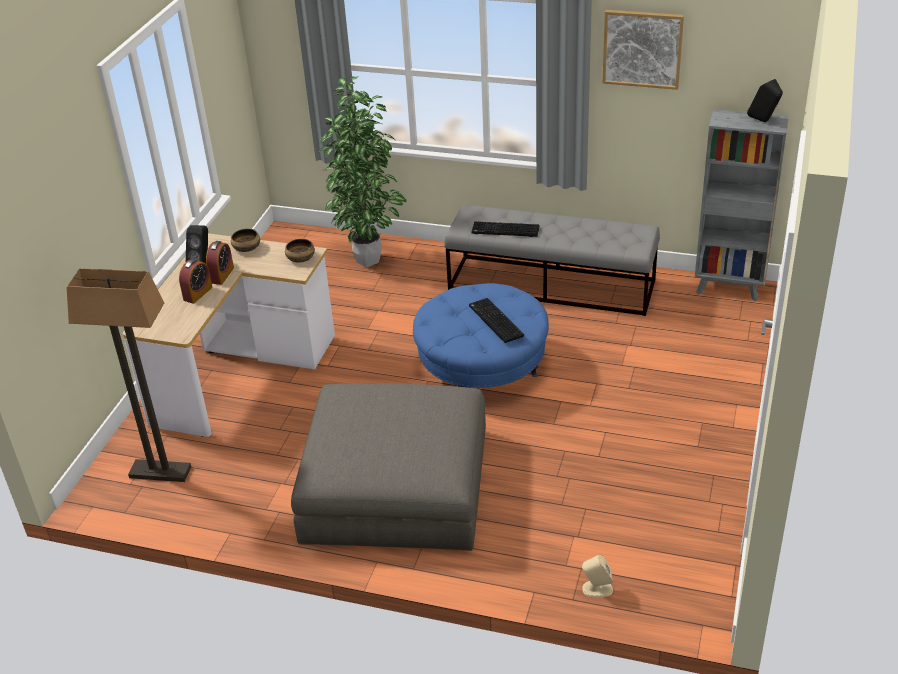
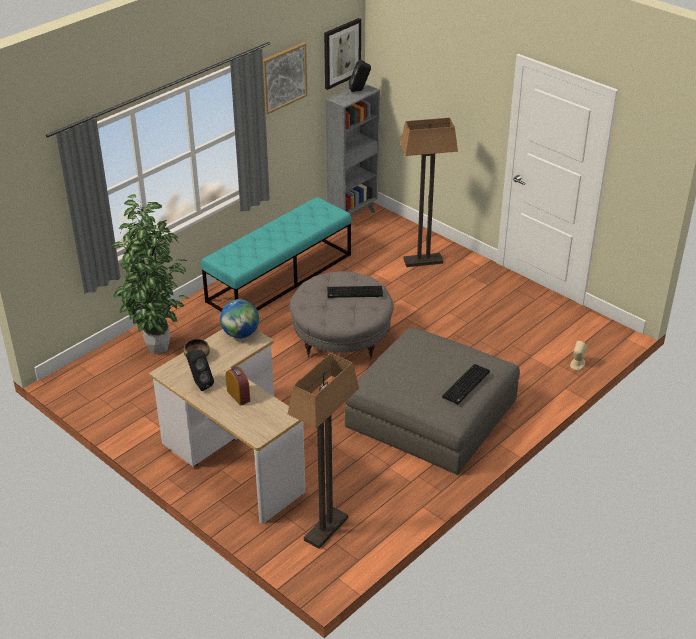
camera: 65 degrees left, 0 degrees up
(222, 275) = (224, 377): alarm clock -> none
(300, 258) = (240, 334): bowl -> globe
(482, 367) = (341, 337): blue ottoman -> grey ottoman
(504, 231) = (259, 252): keyboard -> keyboard (466, 385)
(552, 285) = (280, 277): grey bench -> turquoise bench
(692, 374) = (423, 261): none -> floor lamp
(757, 59) = (341, 53): none -> picture

